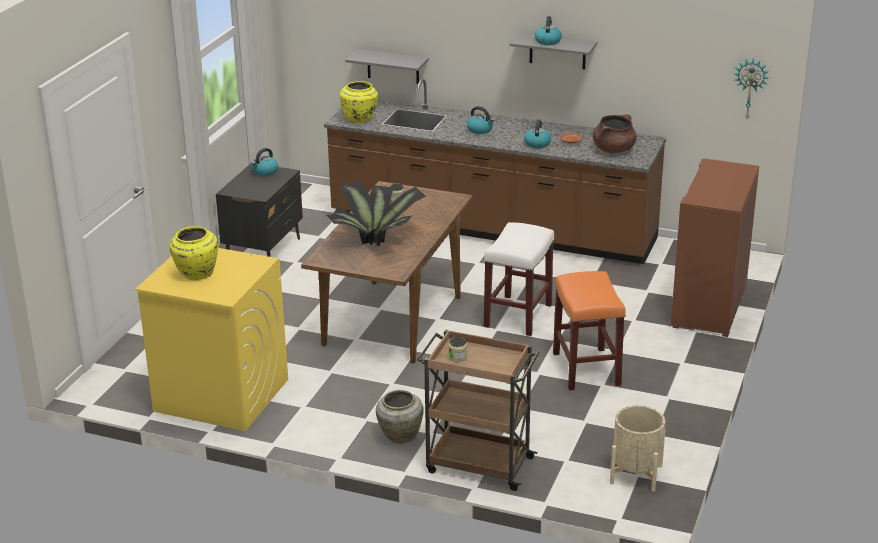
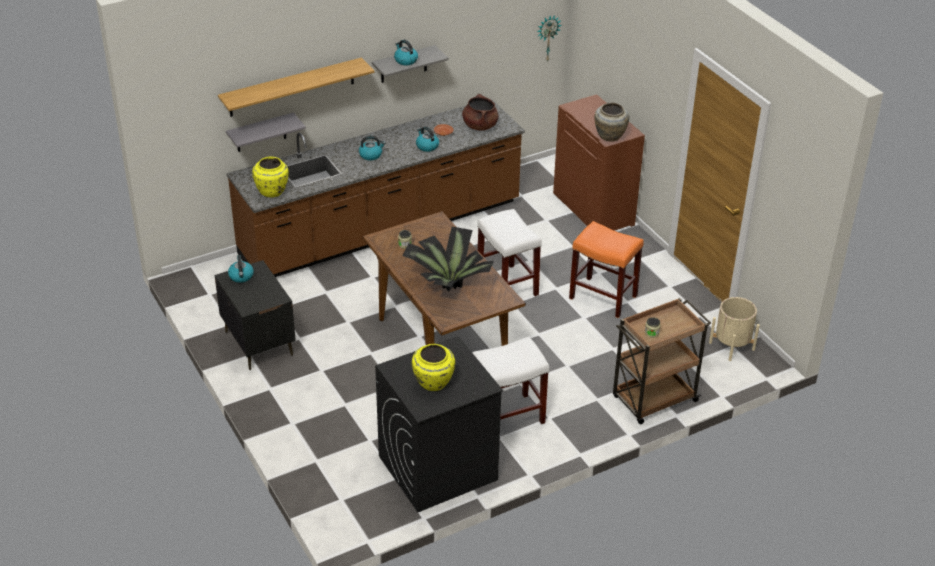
camera: 50 degrees left, 10 degrees up
(220, 395) = (437, 468): yellow washing machine -> black washing machine
(335, 398) = (507, 417): none -> white stool
(399, 436) = (585, 414): beige vase -> beige vase (609, 136)
(428, 28) = (292, 87): none -> shelf

